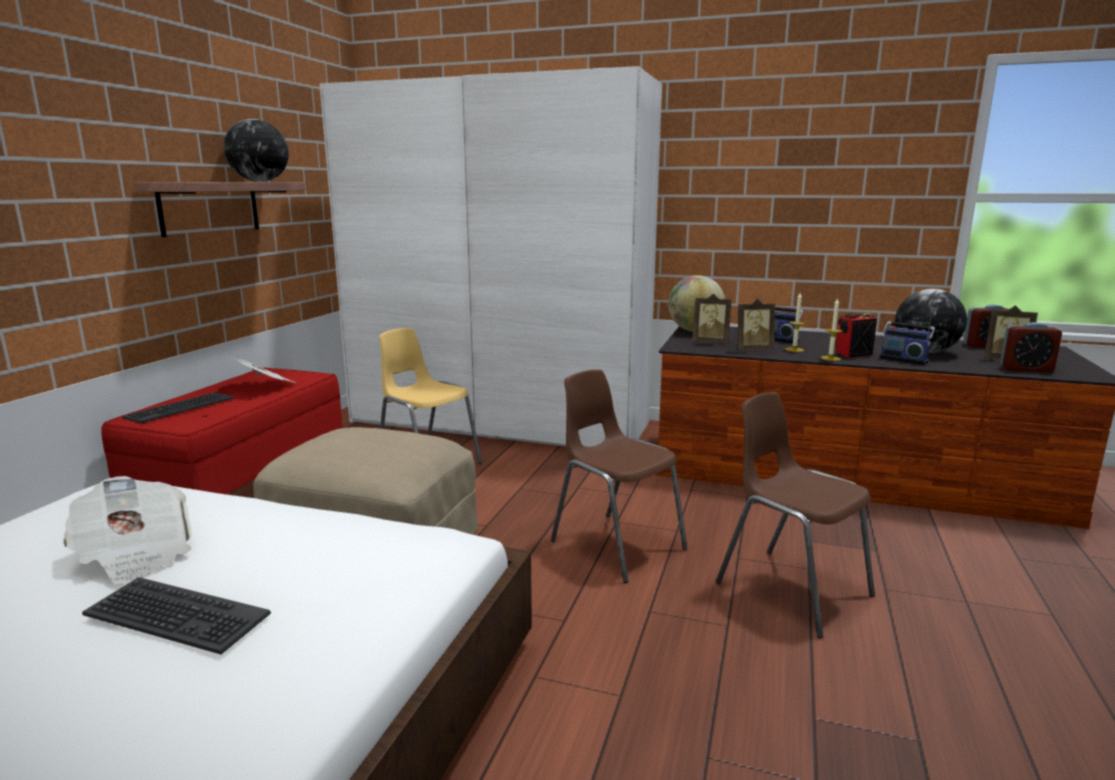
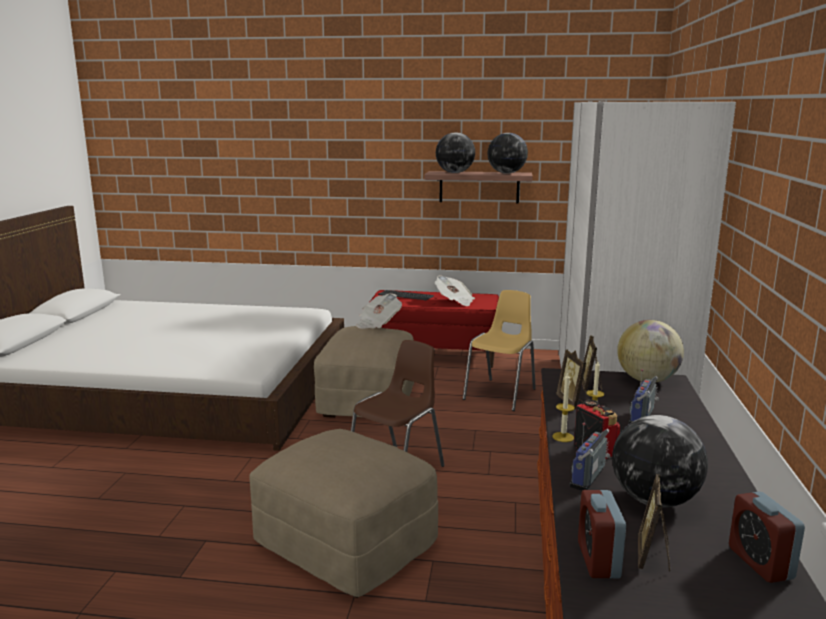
camera: 80 degrees right, 0 degrees up
(135, 556) = (246, 327): newspaper -> newspaper (377, 323)
(175, 616) = (197, 340): keyboard -> none
(203, 181) = (455, 173): none -> globe
(791, 589) = (347, 544): brown chair -> beige ottoman

